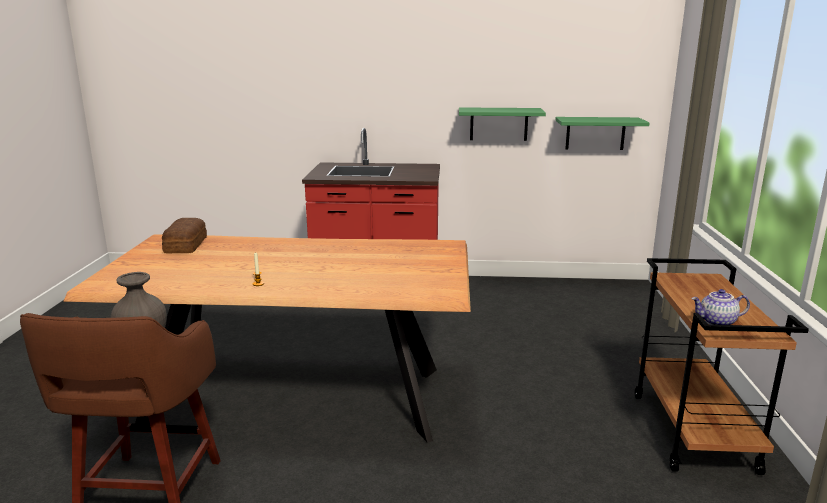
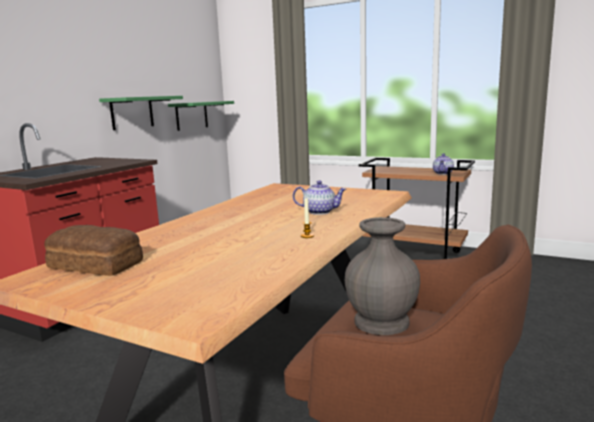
camera: 65 degrees left, 5 degrees down
(342, 276) = (320, 212): none -> teapot

